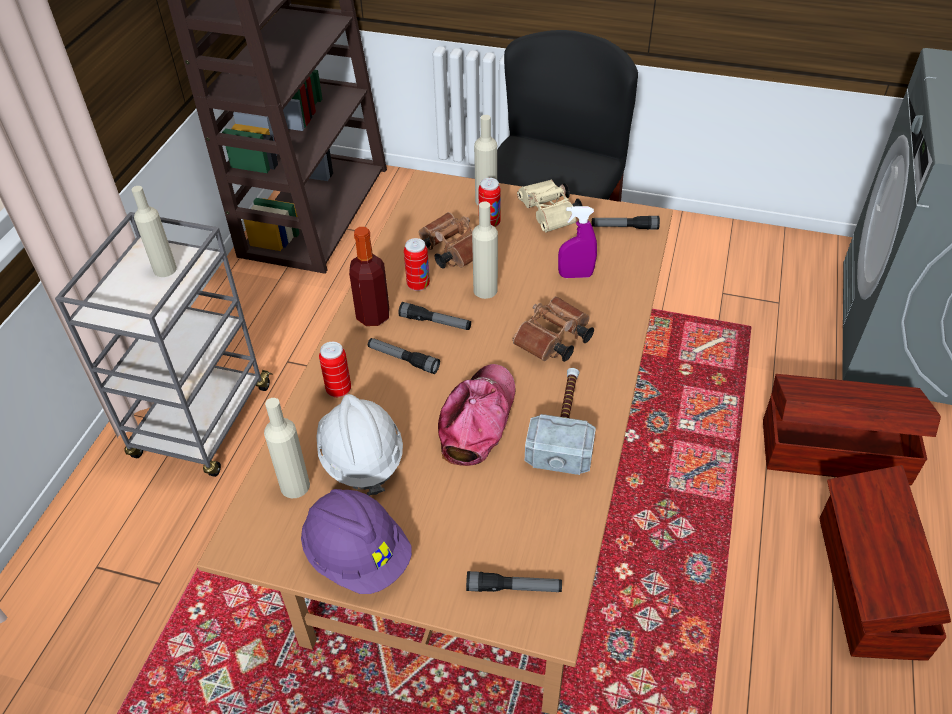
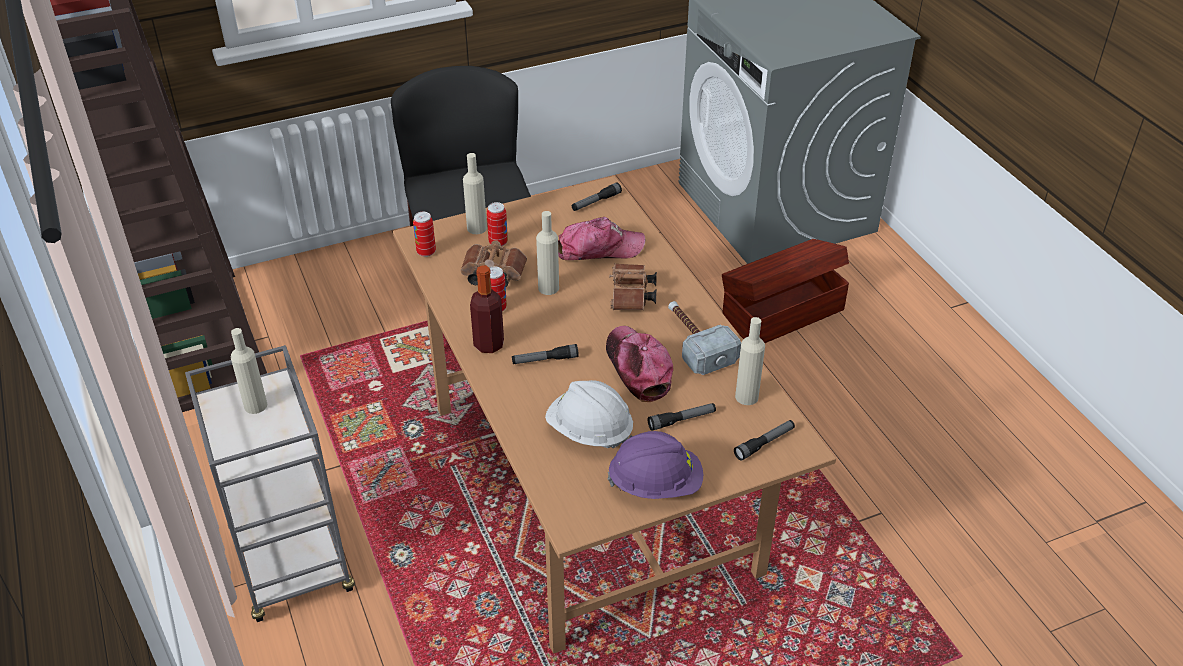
camera: 40 degrees left, 5 degrees down
(295, 486) = (566, 472): beige bottle -> beige bottle (746, 397)
(338, 390) = (523, 402): can -> can (426, 252)
(435, 322) = (538, 326): flashlight -> flashlight (682, 420)
(550, 216) = (536, 217): beige binoculars -> none
(575, 275) = (598, 248): purple spray bottle -> cap
(867, 586) = (871, 384): brown storage box -> none

